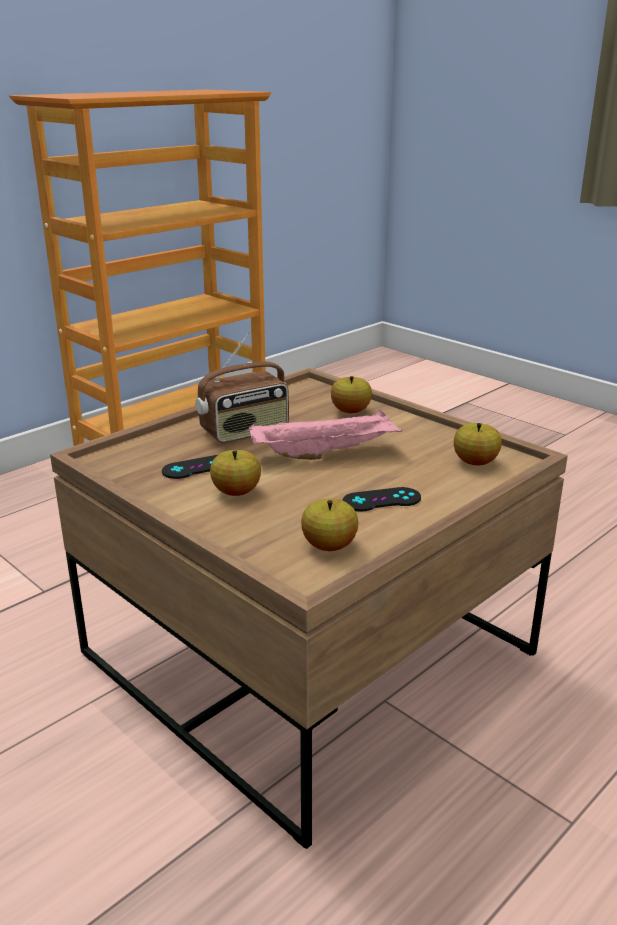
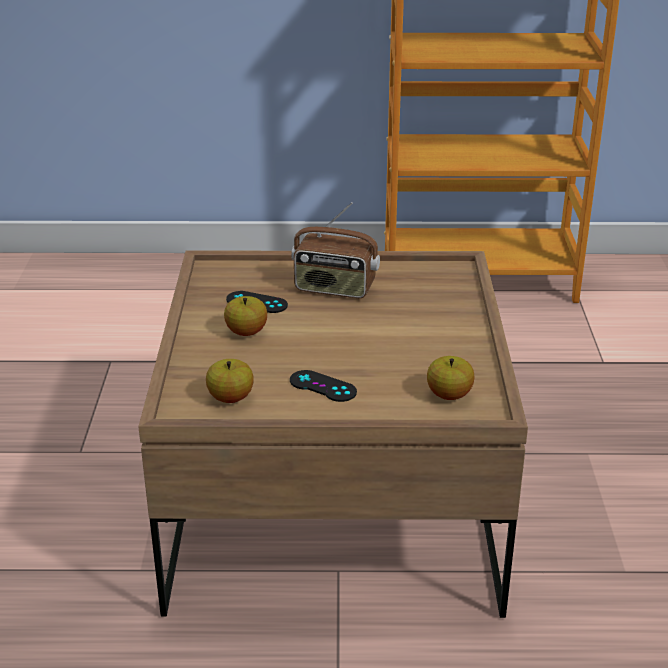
camera: 45 degrees right, 5 degrees up
(326, 453) = (356, 332): pink tray -> none
(350, 411) = (443, 306): apple -> none

